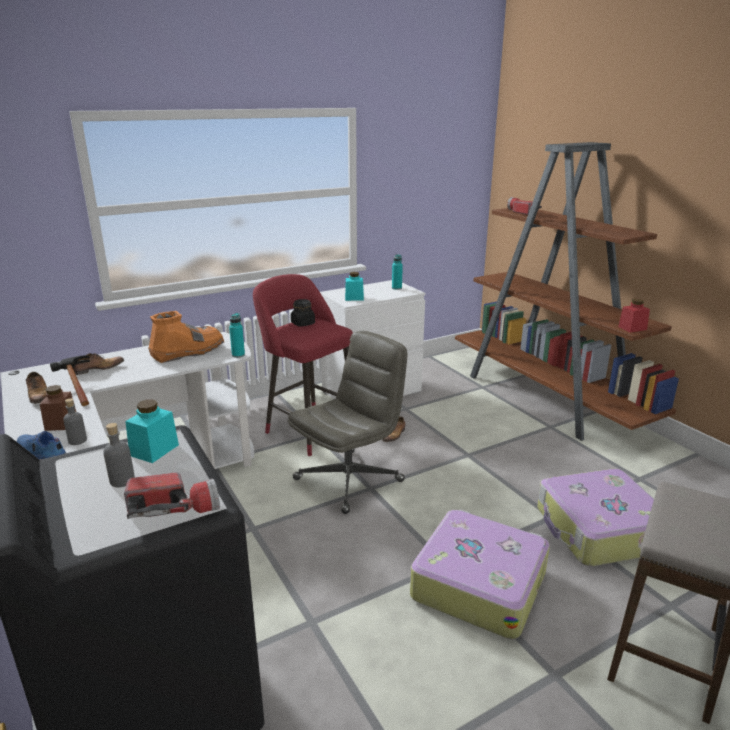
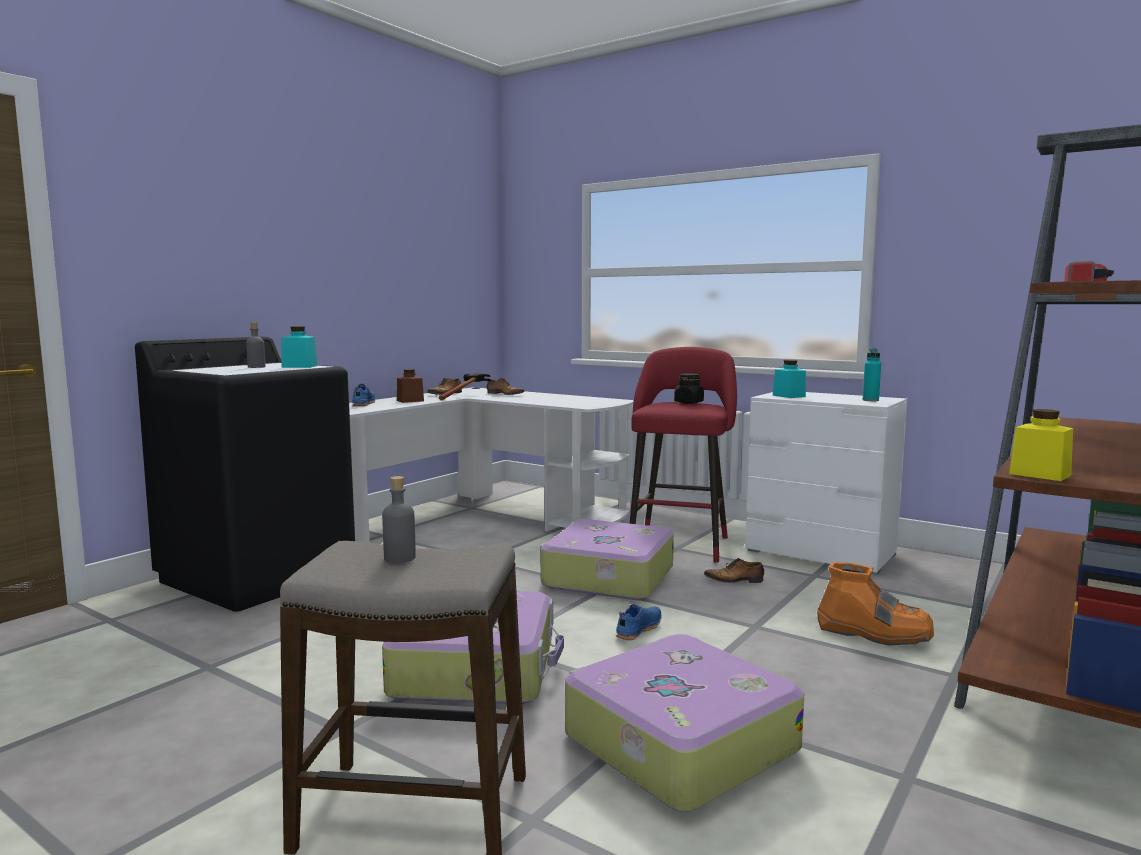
camera: 65 degrees right, 15 degrees down
(77, 440) = (388, 405): grey bottle -> grey bottle (399, 558)
(174, 509) = (222, 372): flashlight -> none
(188, 352) = (571, 400): orange boot -> orange boot (874, 633)
(238, 355) = (587, 407): turquoise bottle -> none
(349, 479) = (606, 577): grey office chair -> suitcase
(450, 496) = (637, 630): none -> blue shoe
(632, 328) = (1039, 474): red jar -> yellow jar

